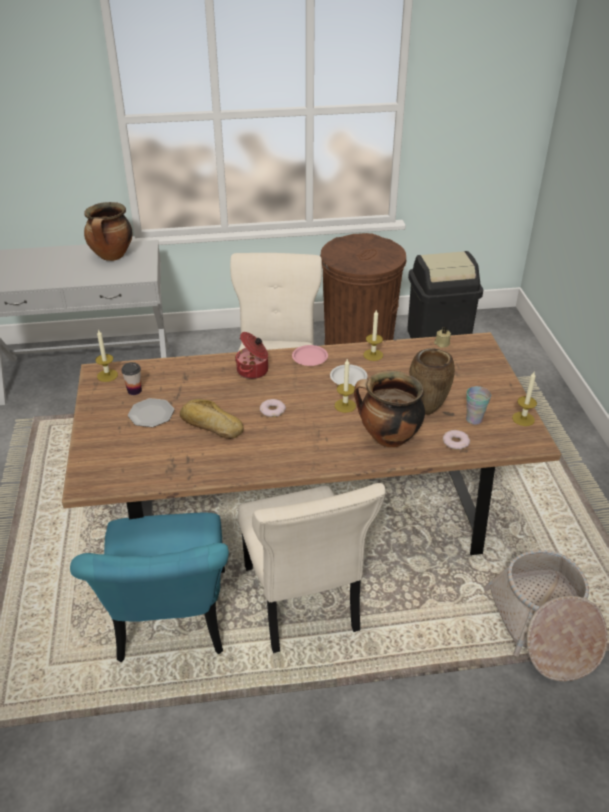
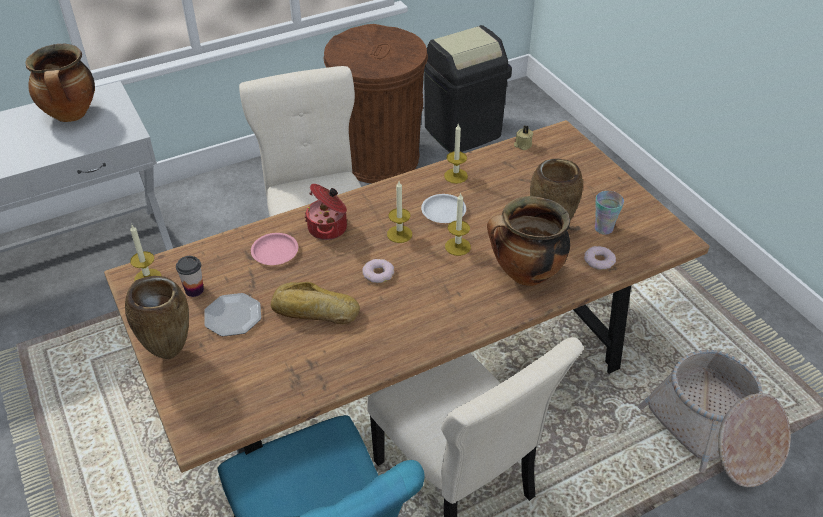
camera: 20 degrees left, 5 degrees up
(96, 427) = (171, 353): none -> brown vase
(309, 358) = (386, 196): pink plate -> pink plate (274, 252)
(523, 419) = (652, 215): candle -> candle (399, 234)

